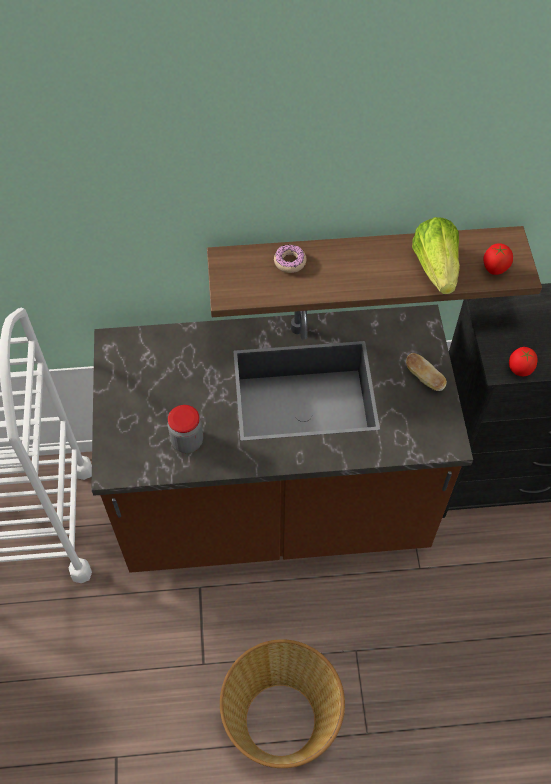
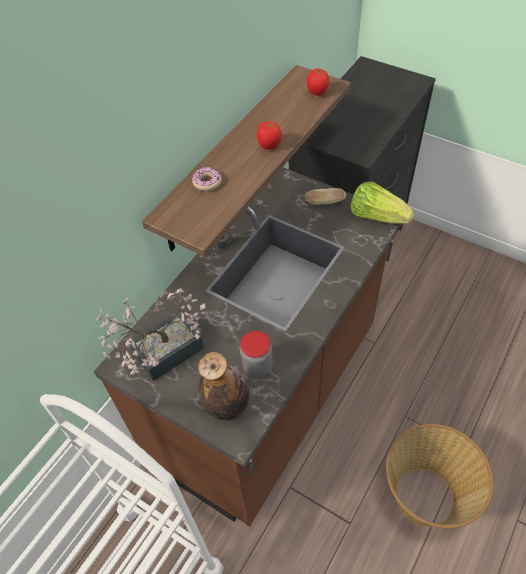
camera: 50 degrees left, 5 degrees down
(133, 444) = (227, 405): none -> bottle
(144, 363) = (161, 355): none -> potted plant
(436, 267) = (289, 116): lettuce -> lettuce (377, 216)
(519, 370) = (371, 148): tomato -> tomato (269, 146)

